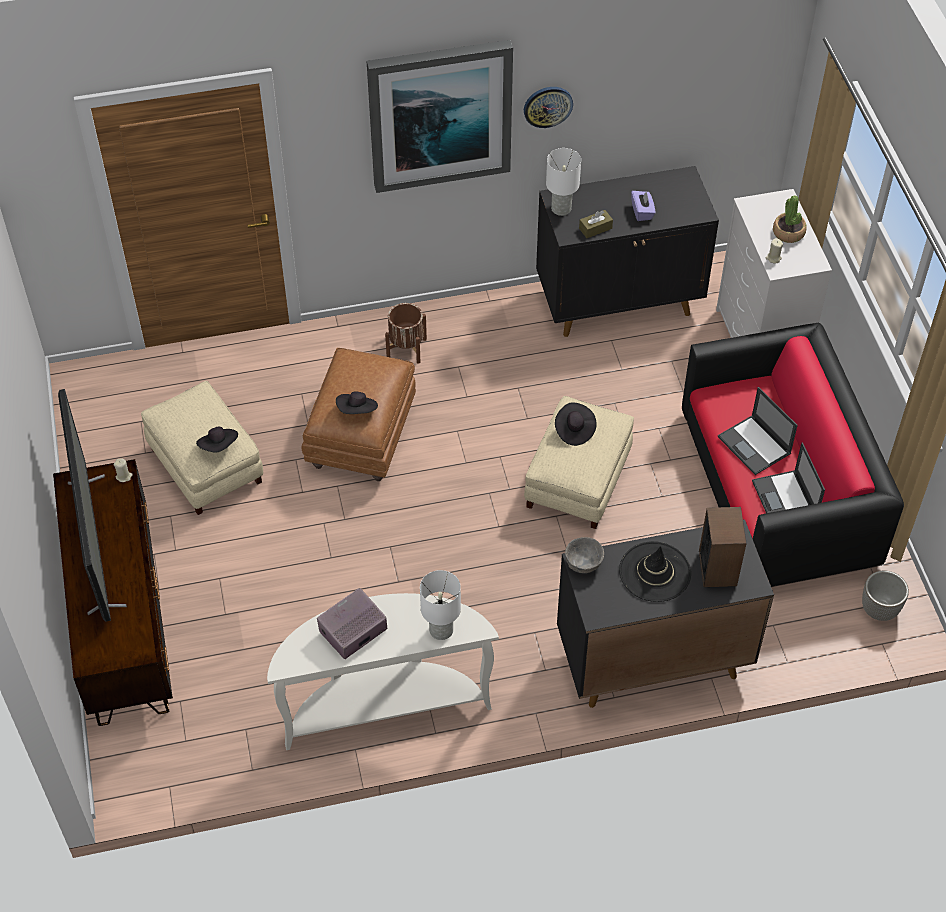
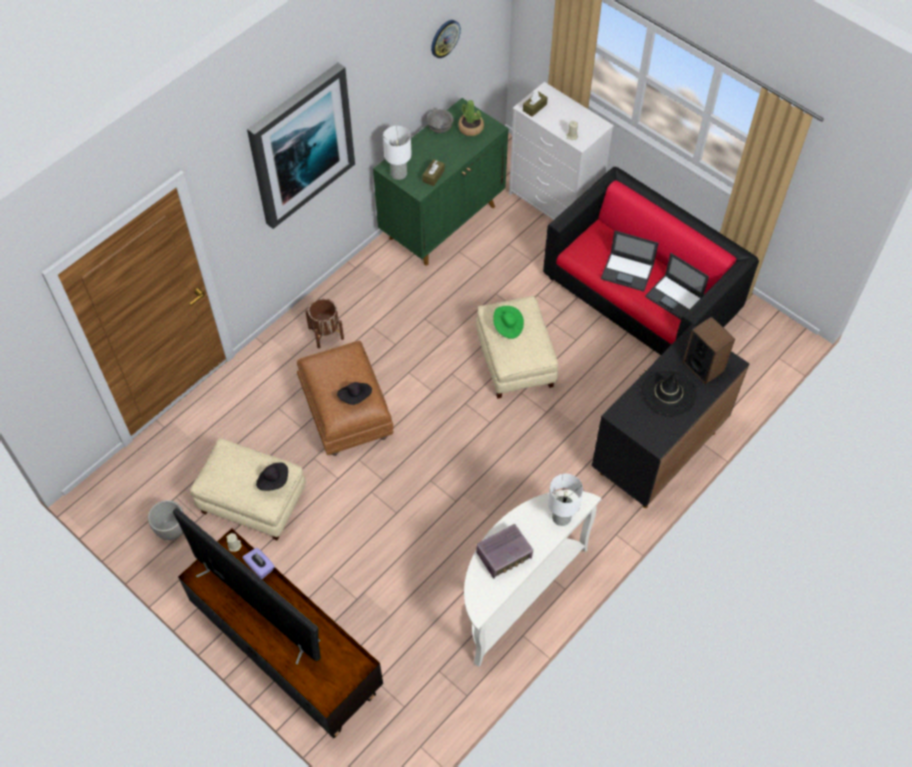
camera: 35 degrees left, 5 degrees up
(352, 631) = (504, 555): radio -> radio turned 135 degrees counterclockwise
(547, 106) = (367, 101): wall clock -> wall clock (444, 38)
(574, 430) = (507, 326): black hat -> green hat
(583, 563) = (620, 414): grey bowl -> grey bowl (440, 128)
(620, 302) = (443, 221): black cabinet -> green cabinet
(642, 212) = (454, 148): purple tissue box -> purple tissue box (260, 567)
(758, 210) = (534, 107): none -> brown tissue box
(788, 232) = (566, 113): potted plant -> potted plant (471, 128)
(880, 610) = (760, 337): planter -> planter (172, 530)

